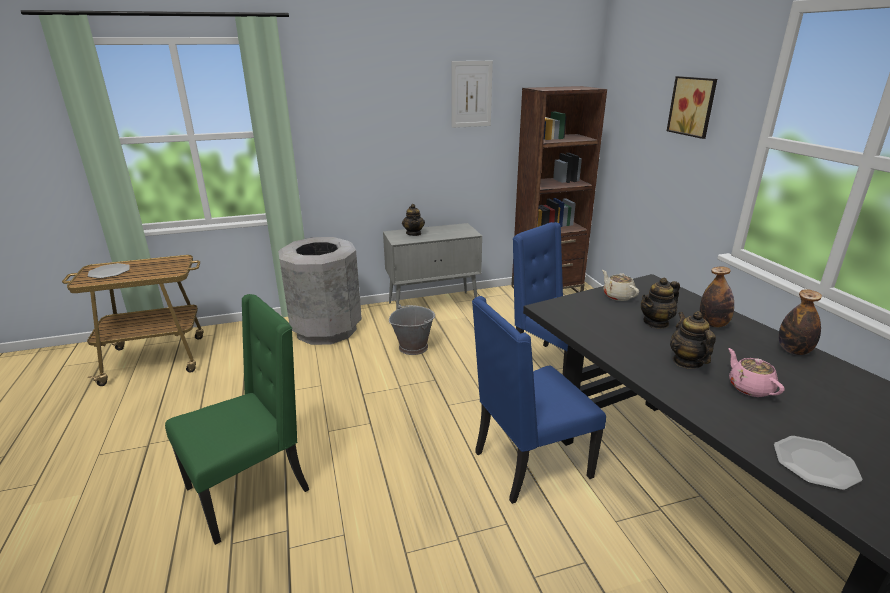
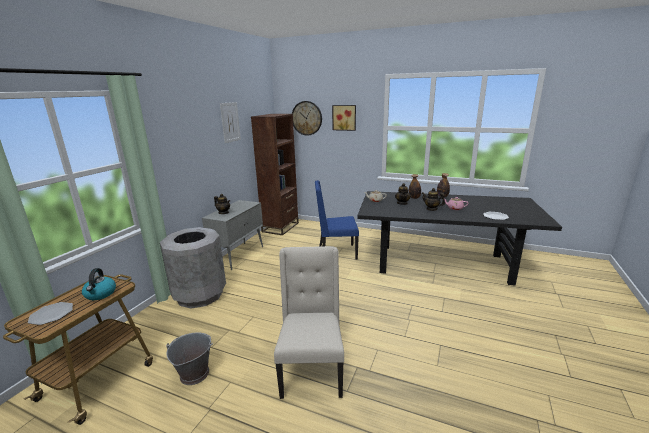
camera: 50 degrees left, 5 degrees down
(153, 271) = (100, 294): none -> kettle
(251, 489) = (312, 371): green chair -> beige chair
(413, 347) = (266, 276): grey bucket -> grey bucket (194, 374)
(529, 465) = (387, 285): blue chair -> none
(637, 100) = (306, 118): none -> wall clock

